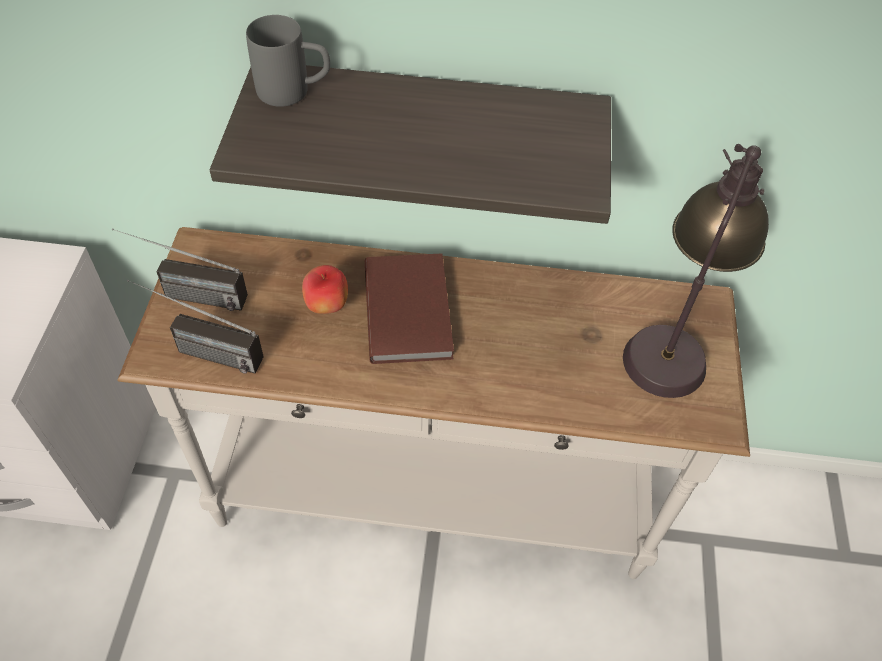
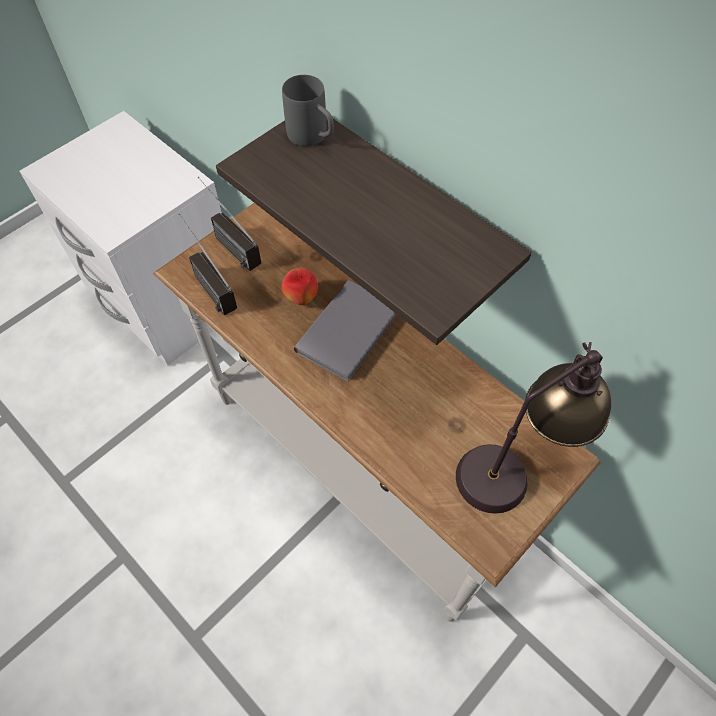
camera: 40 degrees right, 5 degrees up
(410, 309) = (350, 332): brown book -> grey book

